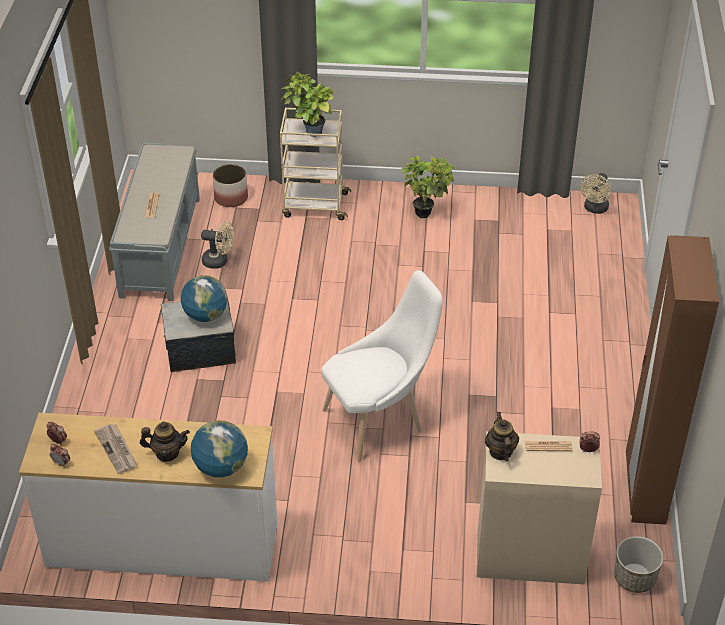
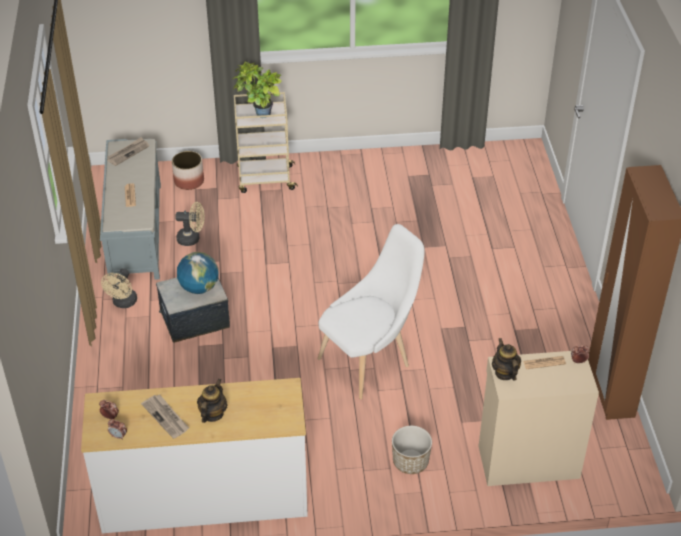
camera: 10 degrees left, 0 degrees up
(161, 159) = (128, 152): none -> newspaper
(167, 453) = (212, 414): teapot -> teapot turned 60 degrees counterclockwise
(221, 467) = (264, 420): globe -> none
(427, 212) = (365, 174): potted plant -> none
(595, 209) = (508, 155): beige fan -> beige fan (123, 303)
(634, 578) = (620, 467): planter -> planter (410, 462)

